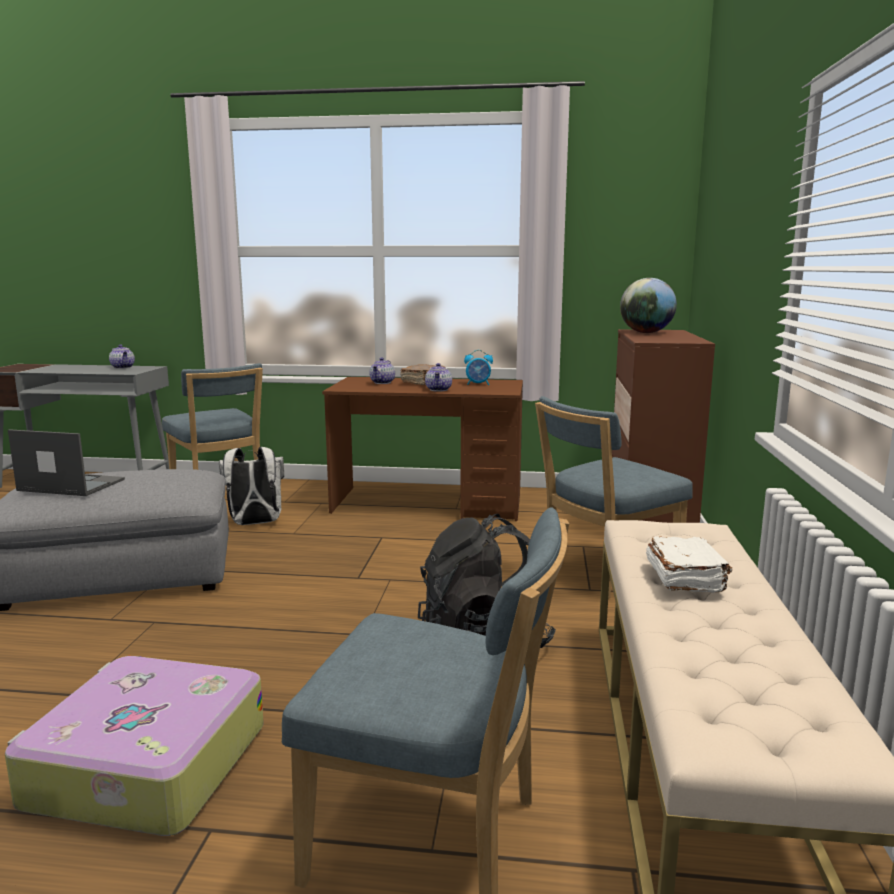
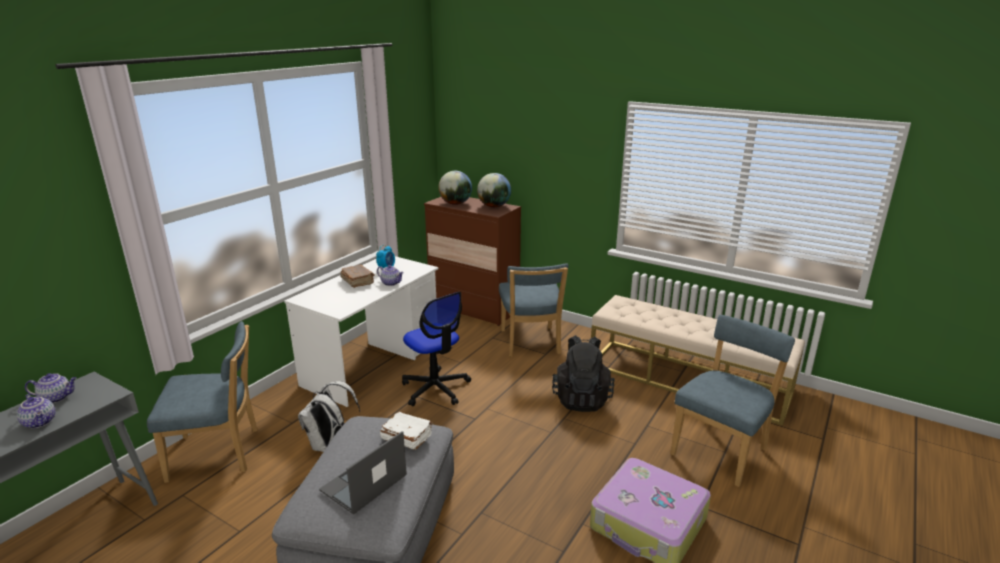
camera: 65 degrees left, 10 degrees up
(383, 382) = (335, 293): teapot -> teapot (41, 422)
(408, 543) = (436, 388): none -> office chair
(428, 504) = (373, 364): brown desk -> white desk
(678, 339) = (494, 206): none -> globe
(685, 579) = (672, 321): white book -> white book (406, 437)

